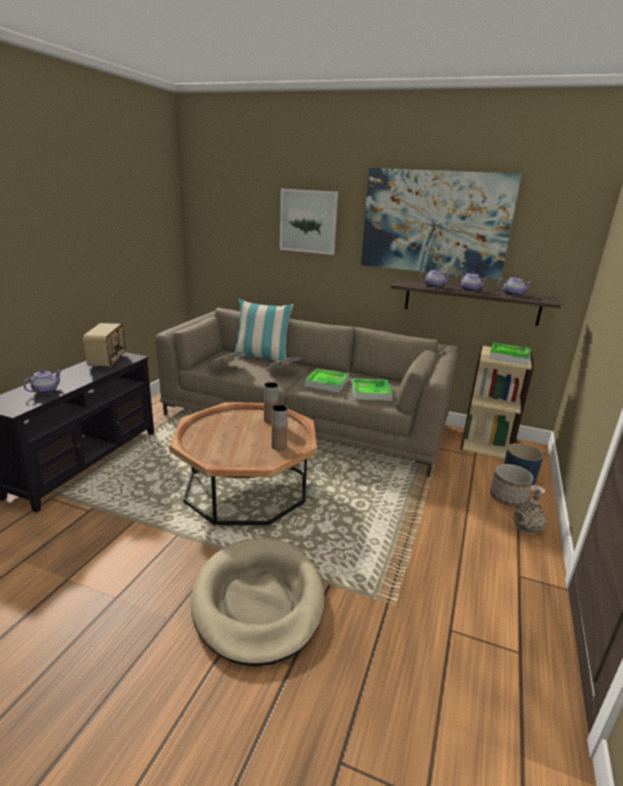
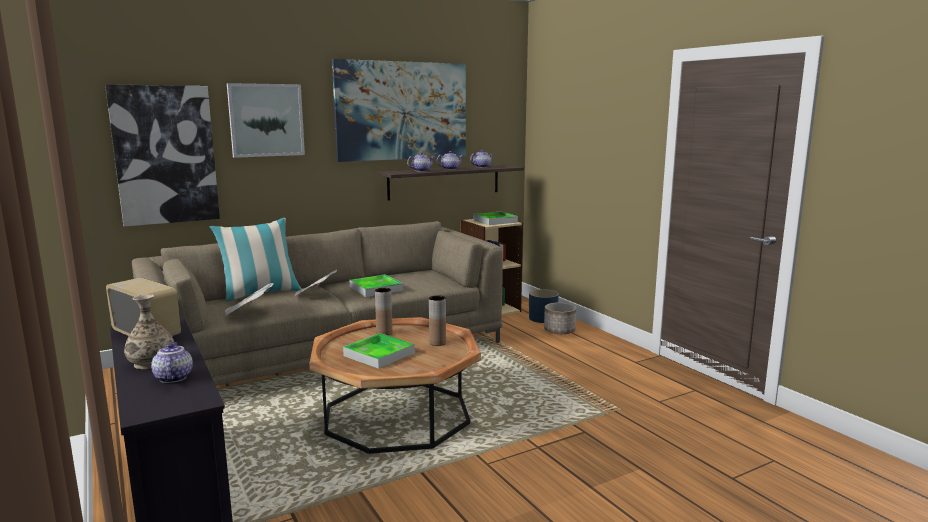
camera: 50 degrees left, 10 degrees down
(238, 241) = (165, 155): none -> picture
(258, 602) = (561, 459): beige dog bed -> none
(371, 392) = (424, 282): tray -> tray (379, 354)
(527, 527) = (595, 340): vase -> vase (151, 363)

